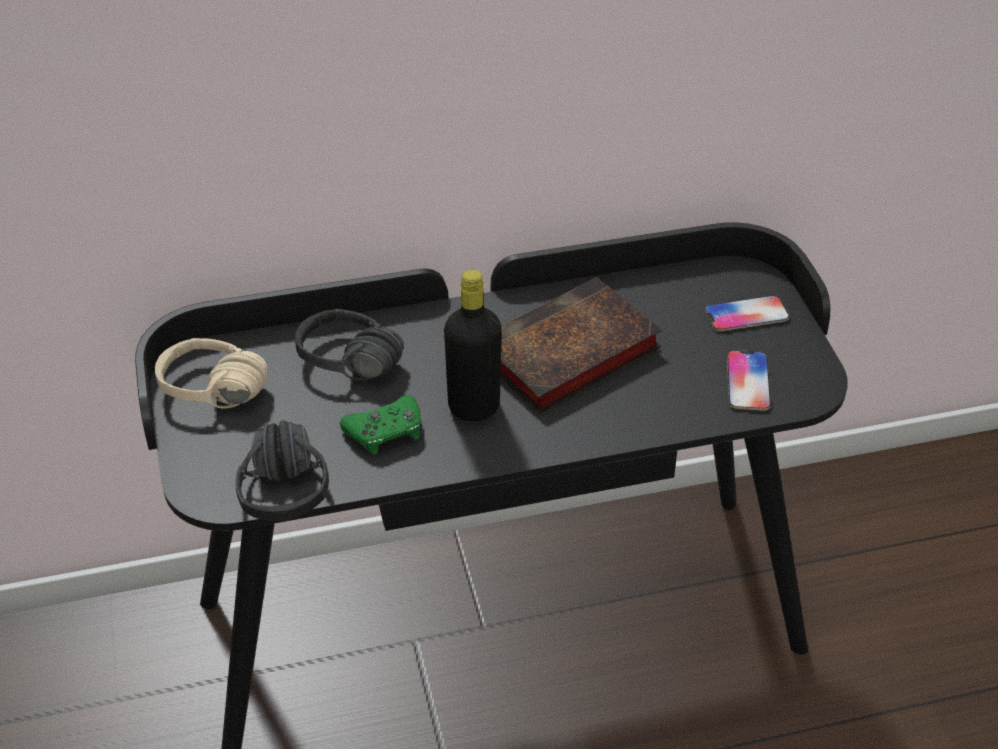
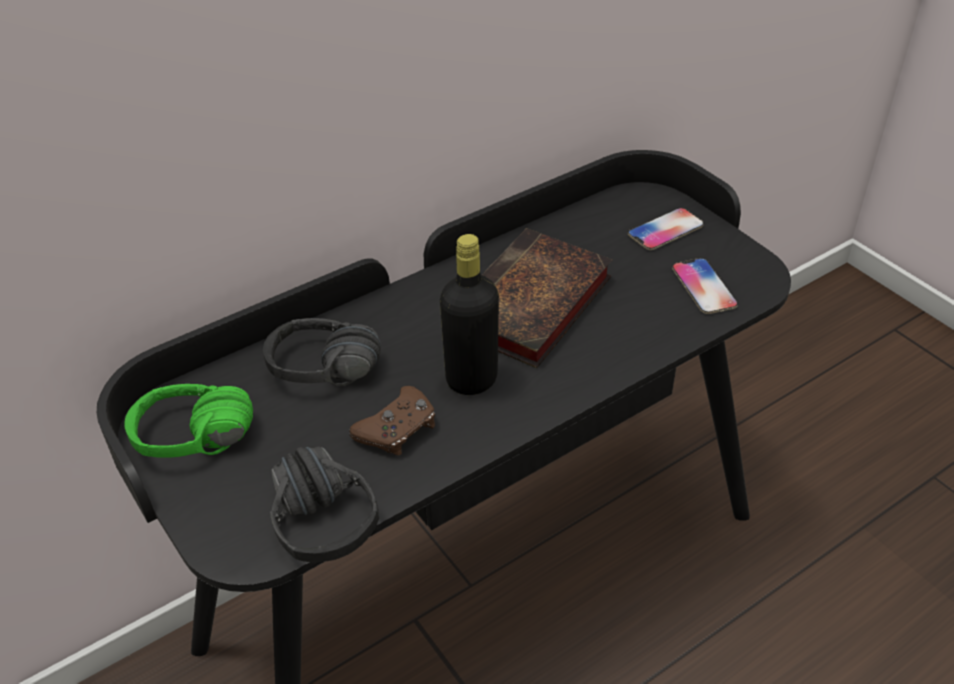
camera: 20 degrees left, 0 degrees up
(208, 401) = (193, 451): beige headphones -> green headphones
(385, 432) = (397, 429): green game controller -> brown game controller

